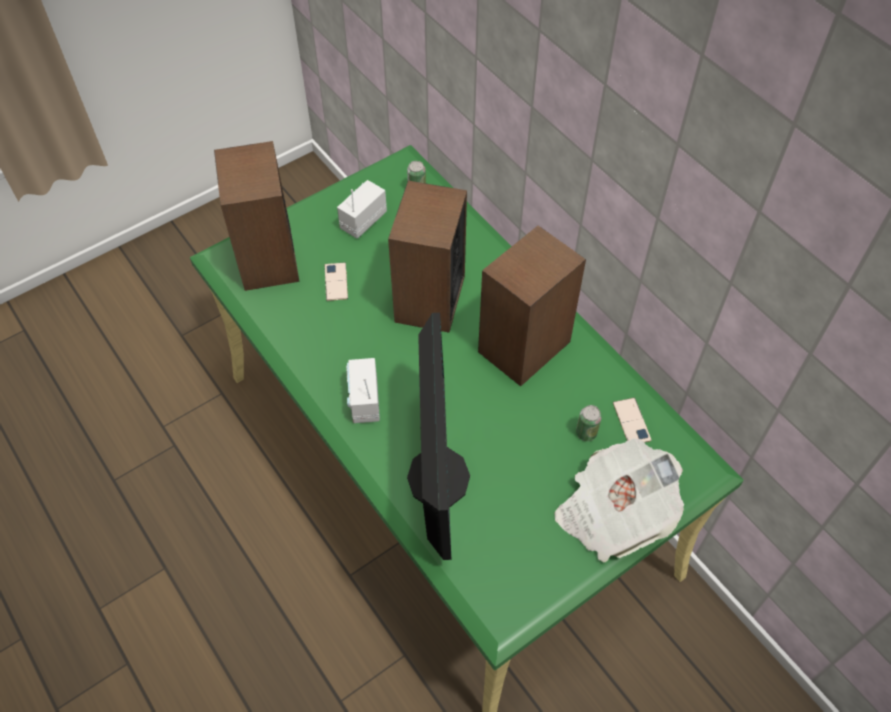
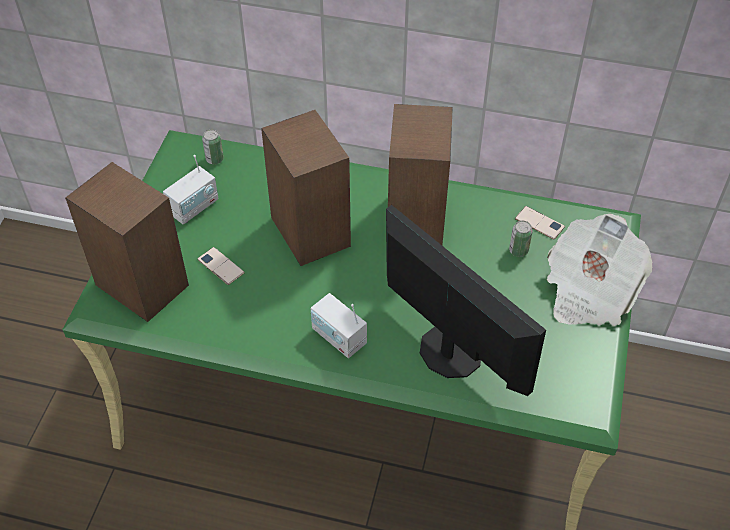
camera: 40 degrees left, 5 degrees down
(363, 221) = (194, 207): radio -> radio turned 135 degrees counterclockwise

